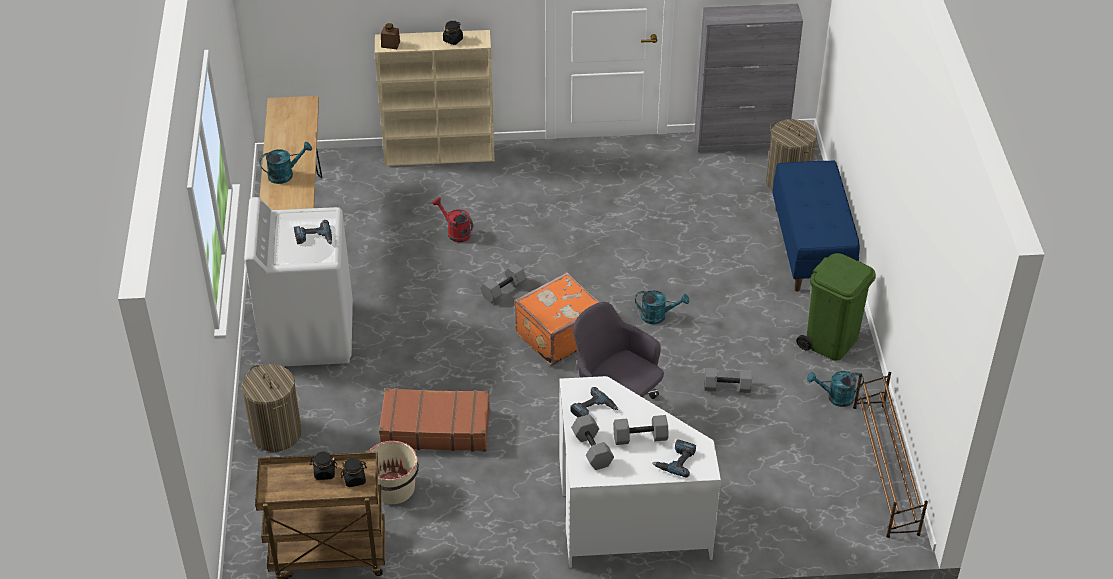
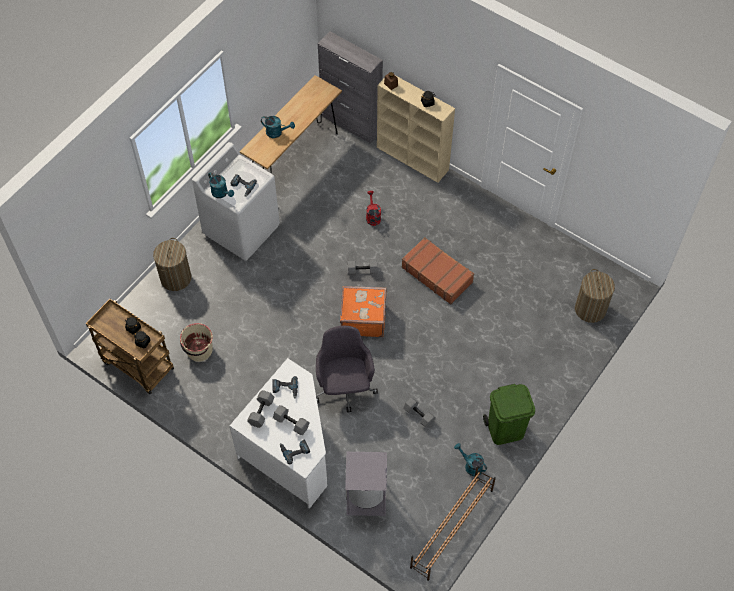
camera: 40 degrees right, 15 degrees up
(435, 428) = (250, 330): brown suitcase -> brown suitcase (437, 274)
(658, 316) = (427, 345): turquoise watering can -> turquoise watering can (221, 193)
(741, 141) = (592, 262): grey cabinet -> grey cabinet (351, 123)
(761, 504) = (365, 497): none -> grey trash can
(811, 248) = (558, 362): blue bench -> none

